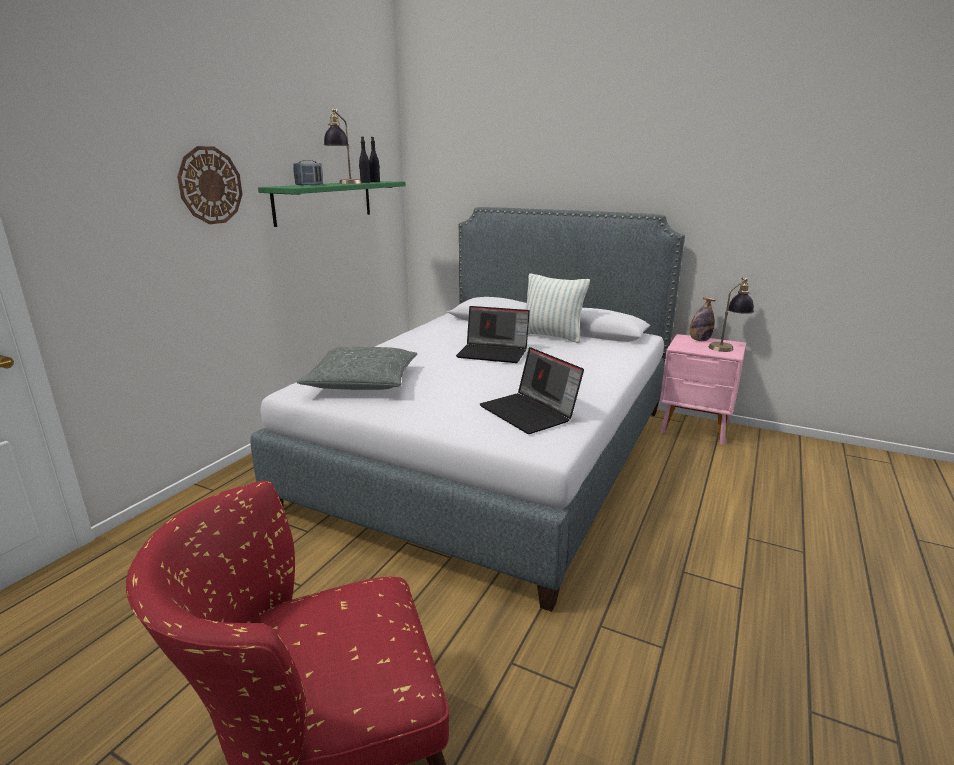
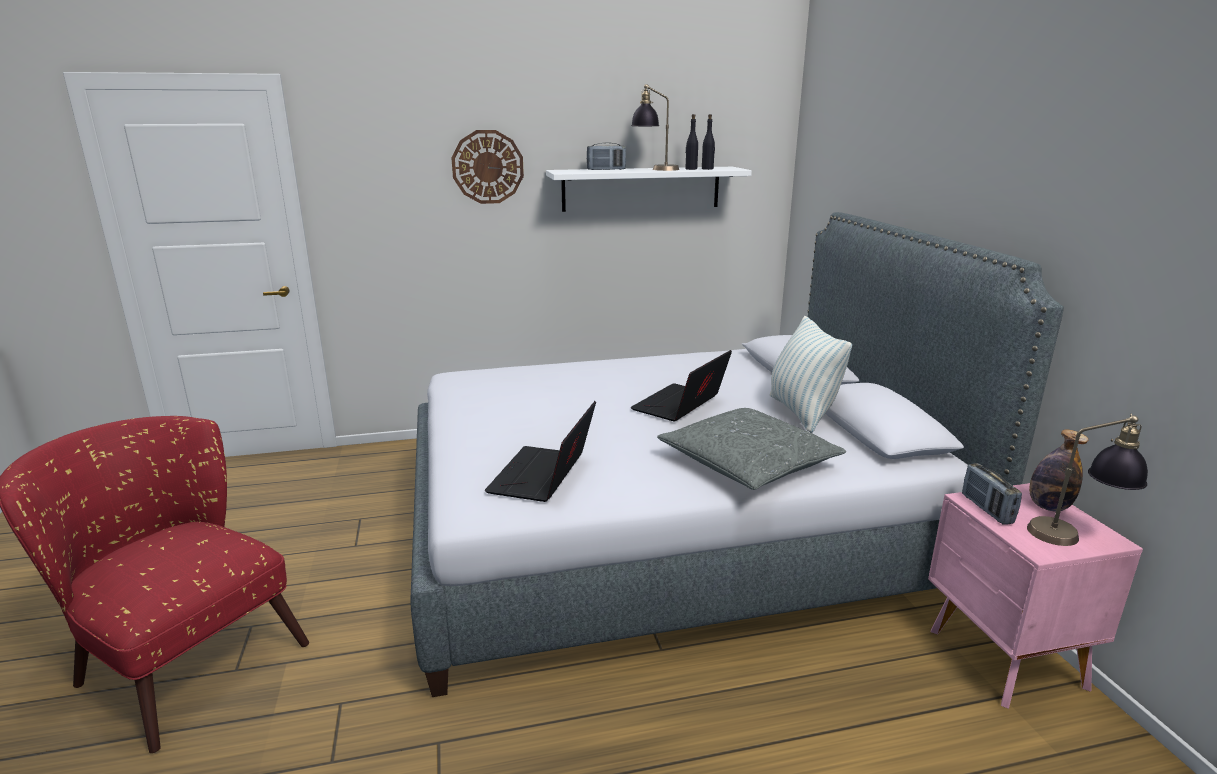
camera: 50 degrees right, 0 degrees up
(324, 202) = (641, 188): green shelf -> white shelf
(362, 381) = (507, 387): grey pillow -> grey pillow (748, 463)
(494, 353) = (680, 406): laptop -> laptop turned 60 degrees clockwise
(689, 348) = (986, 509): none -> radio

